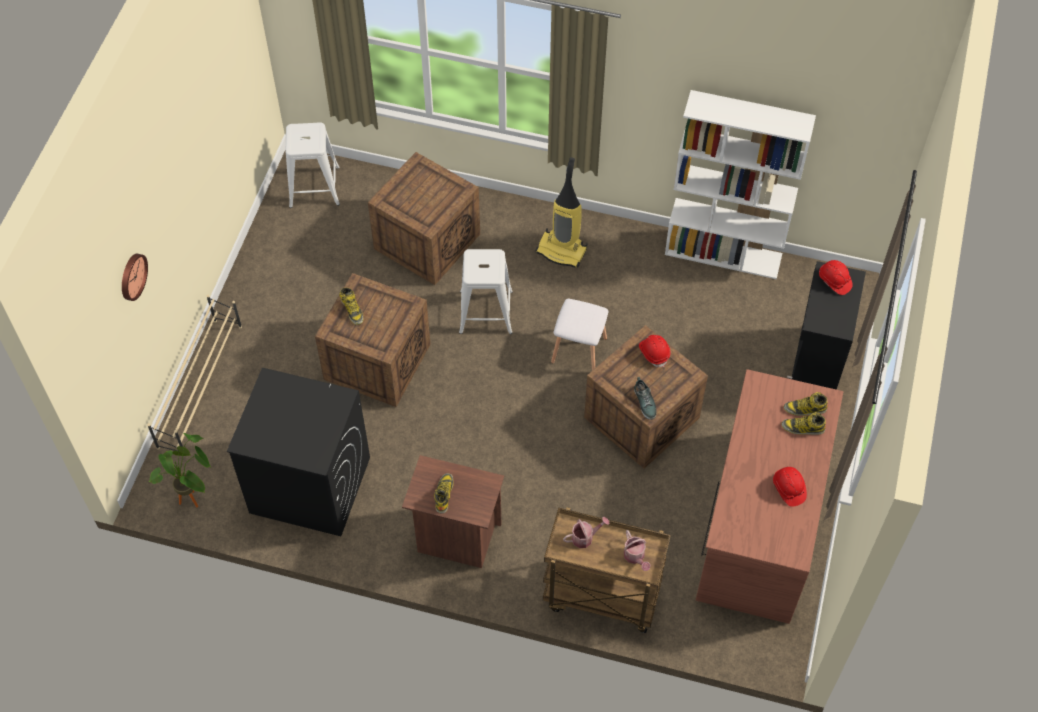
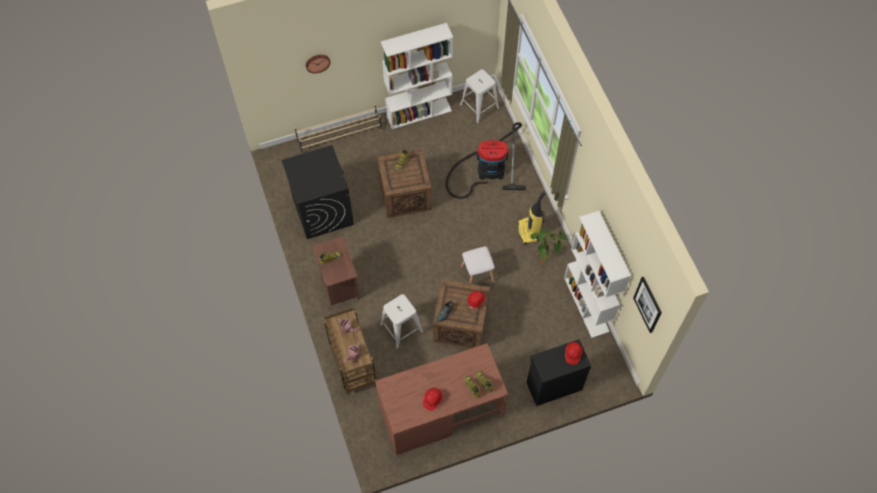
camera: 55 degrees right, 5 degrees up
(195, 500) = (284, 172): potted plant -> potted plant (544, 260)
(256, 263) = (419, 113): none -> white bookcase
(427, 240) = (487, 171): crate -> vacuum cleaner
(485, 311) = (467, 221): white stool -> white stool (401, 328)
(874, 122) = (648, 304): none -> picture

